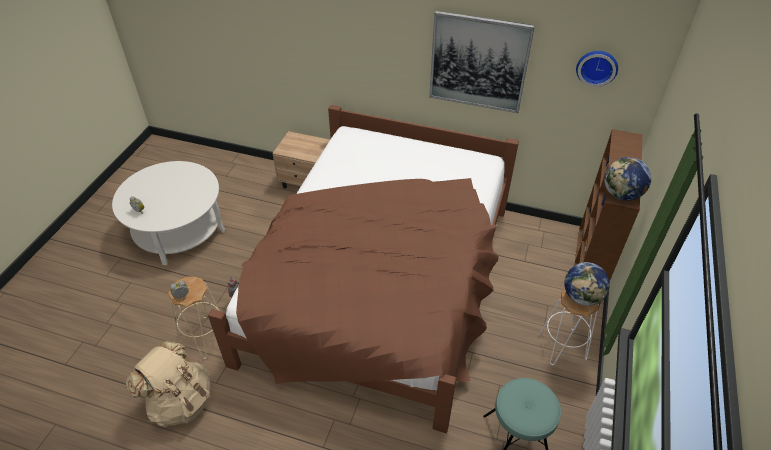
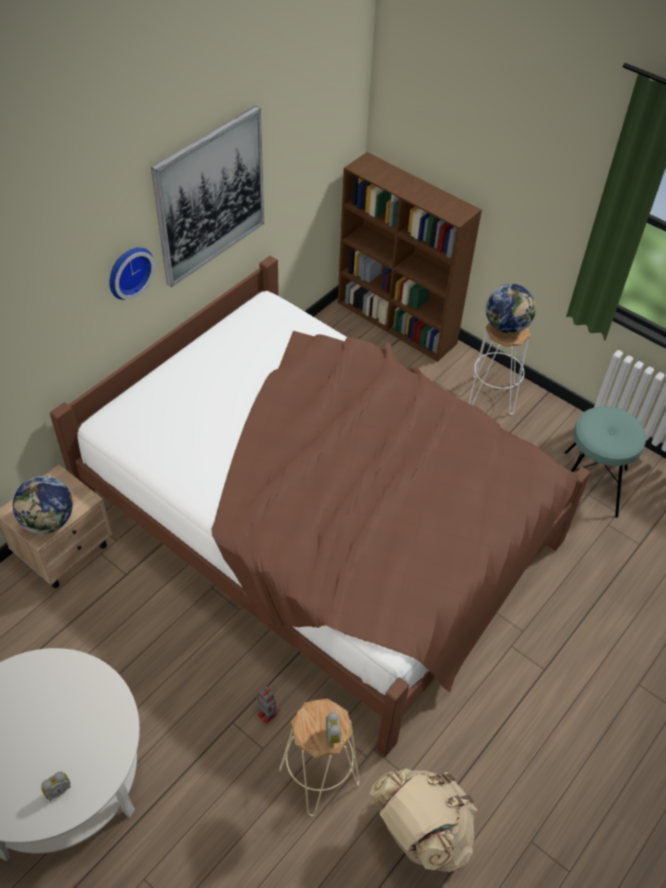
camera: 70 degrees left, 5 degrees up
(597, 67) = (316, 110): wall clock -> wall clock (128, 271)
(621, 195) = (454, 211): globe -> globe (49, 521)

